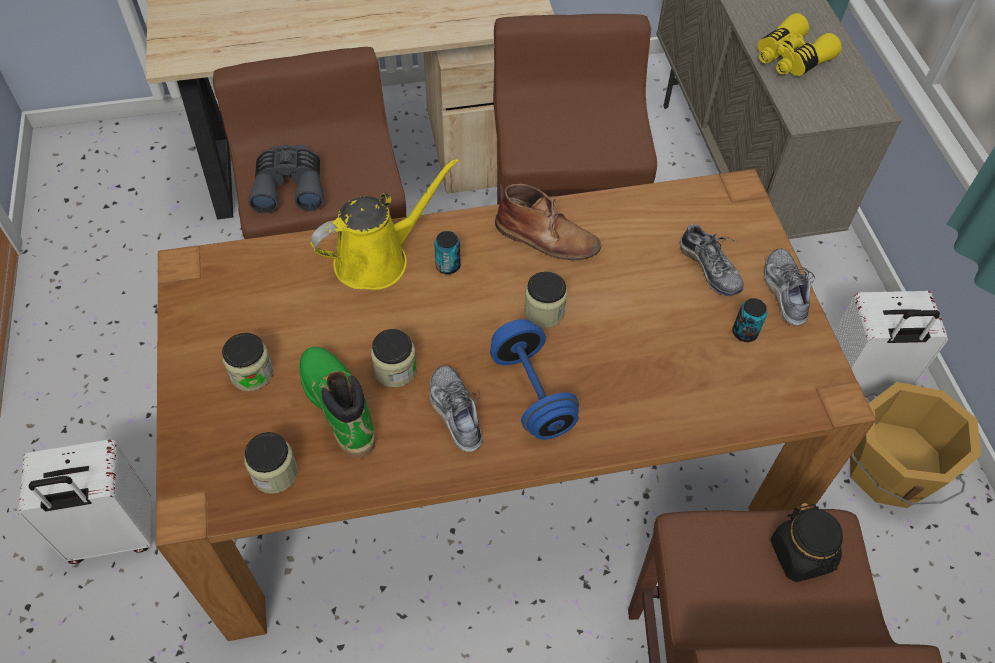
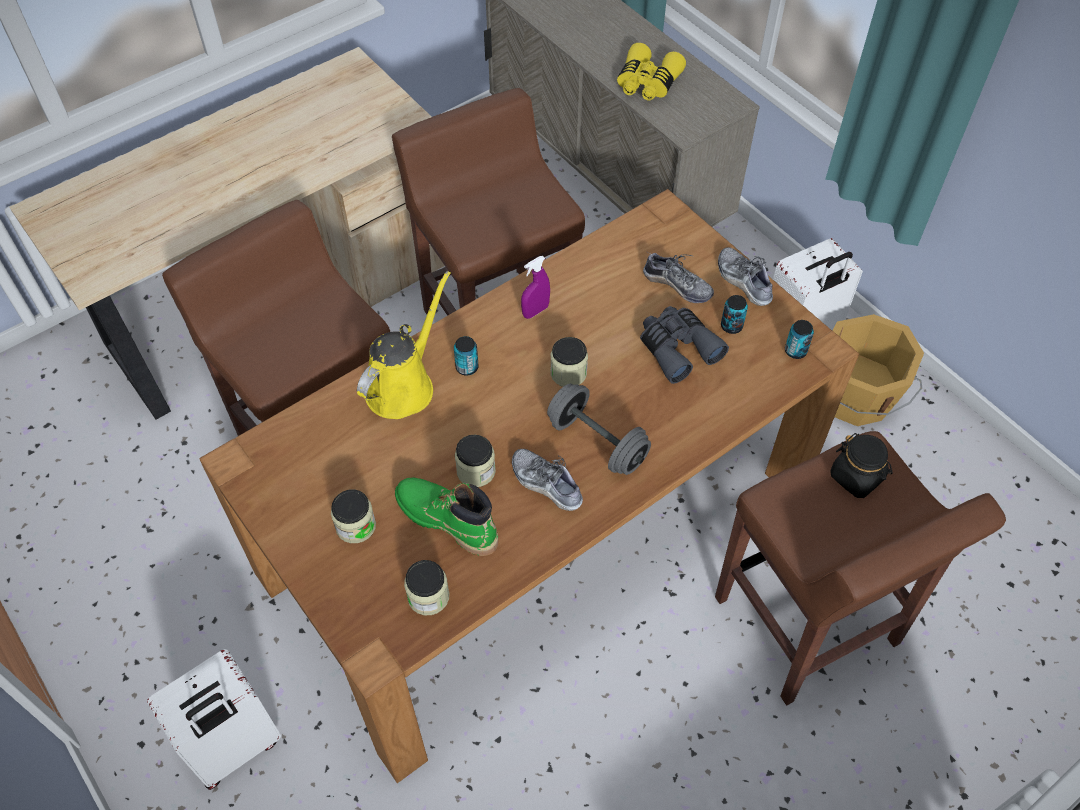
camera: 25 degrees left, 0 degrees up
(289, 186) = (278, 353): grey binoculars -> grey binoculars (677, 348)
(532, 393) = (597, 442): blue dumbbell -> grey dumbbell
(547, 238) = (535, 311): brown boot -> purple spray bottle
(802, 387) = (795, 351): none -> can

